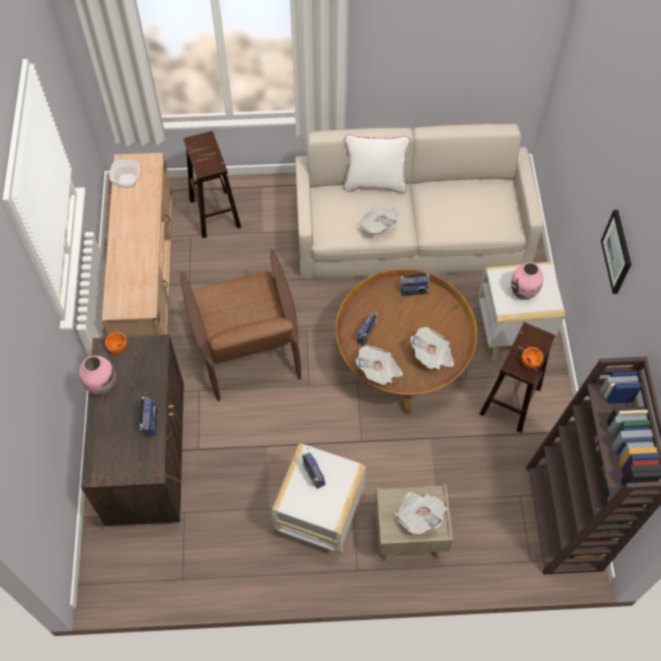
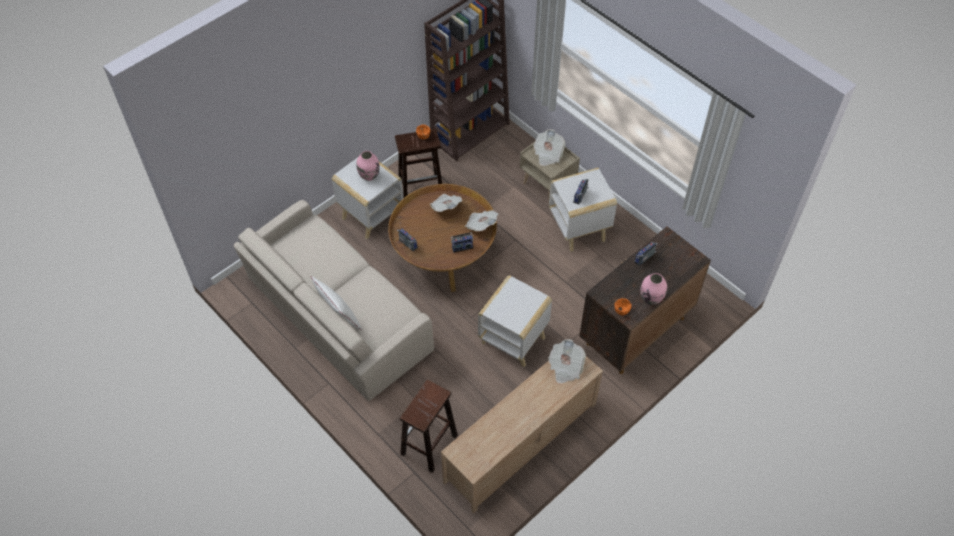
camera: 130 degrees left, 5 degrees down
(126, 181) = (488, 453): bowl -> none
(246, 347) = (514, 340): brown armchair -> white side table
(377, 225) = (376, 291): newspaper -> newspaper (565, 367)
(617, 252) = (357, 73): picture -> none

